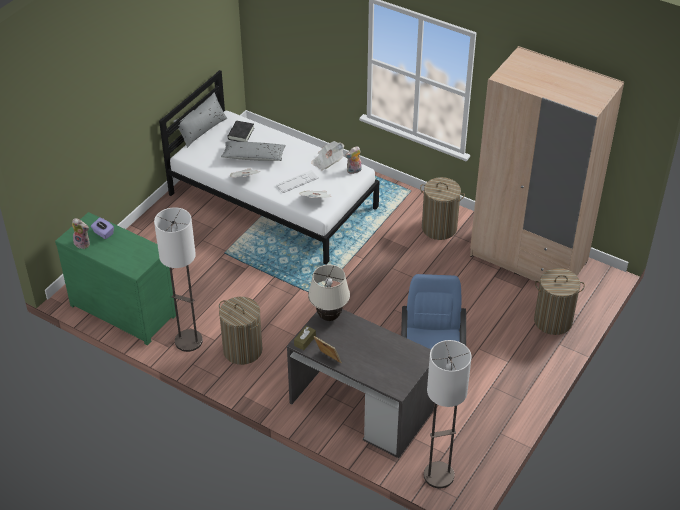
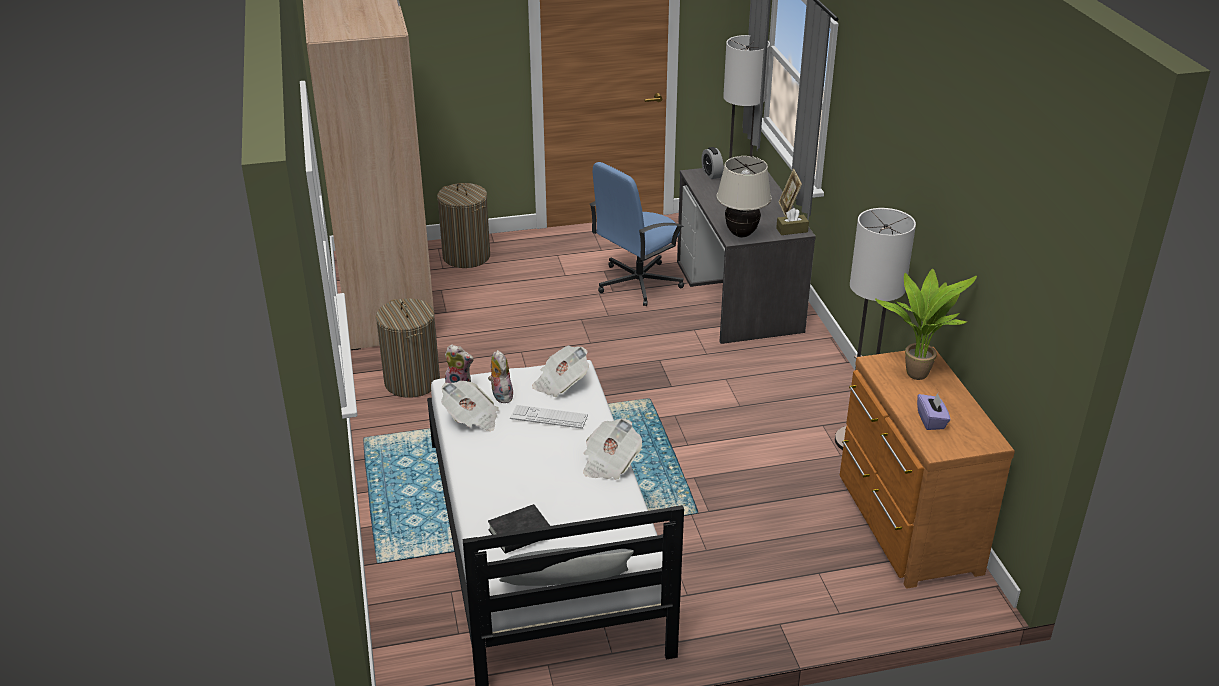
camera: 135 degrees left, 10 degrees down
(83, 243) = (973, 423): plush toy -> plush toy (500, 395)
(125, 308) = (905, 525): green dresser -> brown dresser
(131, 257) = (917, 373): none -> potted plant
(242, 350) = (801, 398): laundry basket -> none
(253, 156) = (552, 488): grey pillow -> none
(414, 362) = (711, 174): none -> alarm clock

